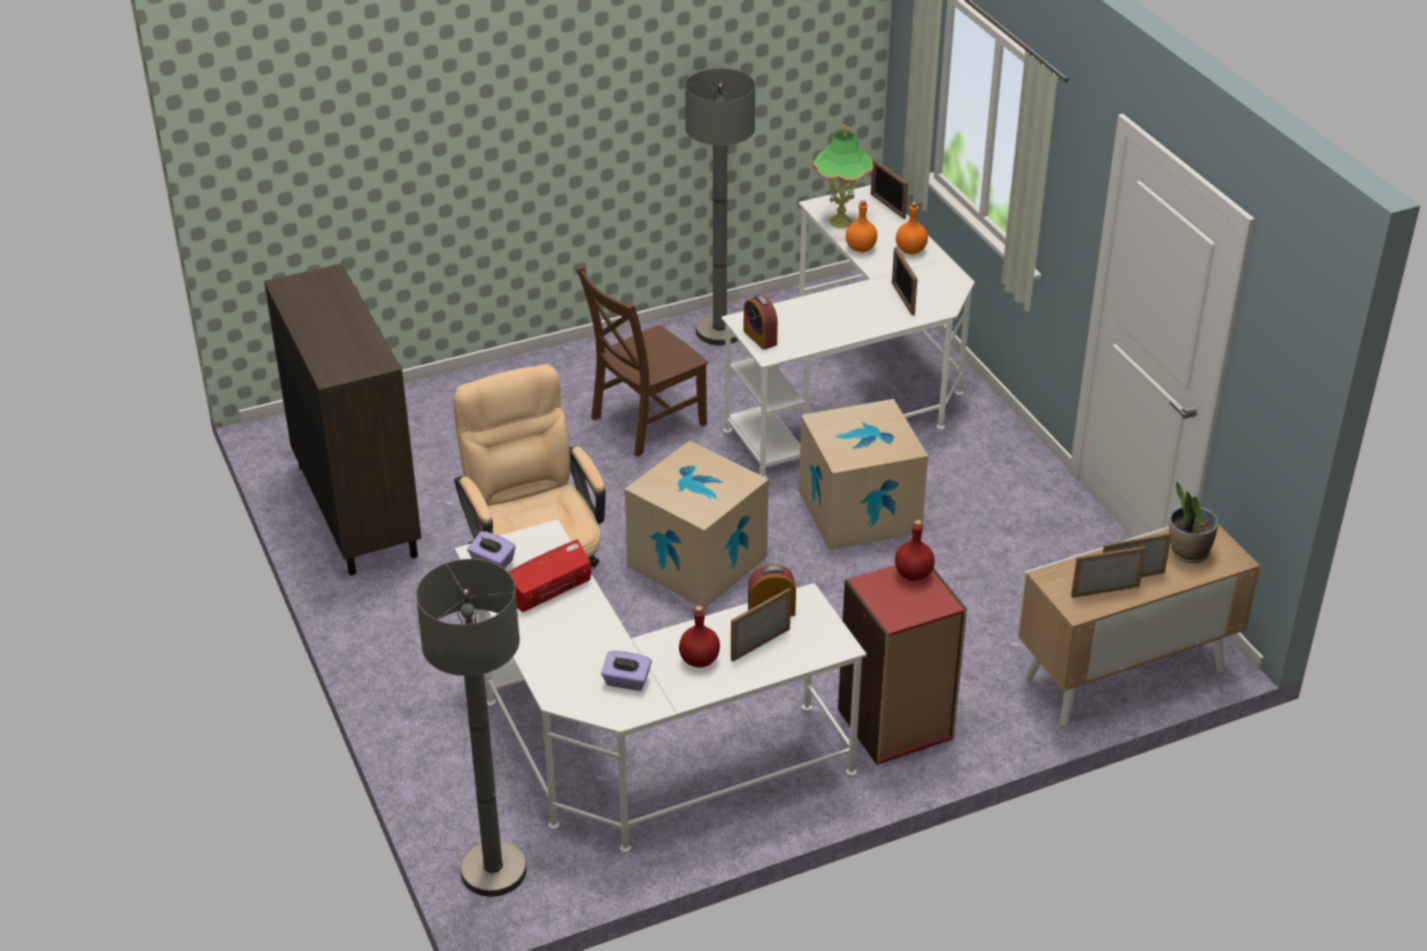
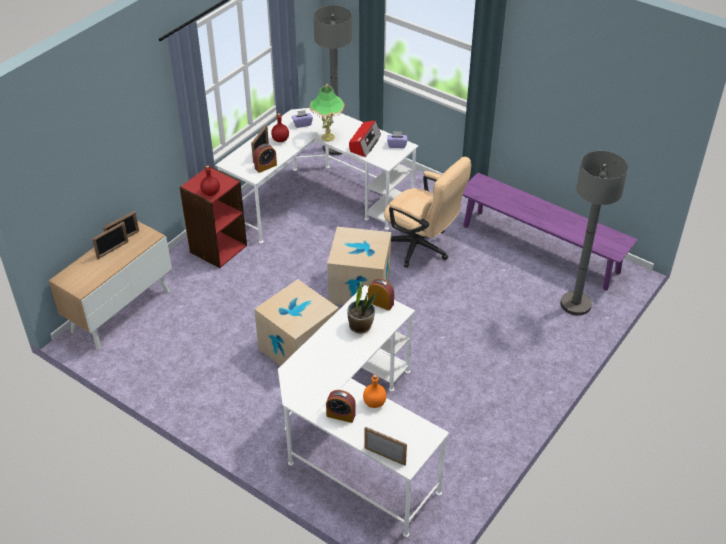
camera: 150 degrees right, 5 degrees up
(356, 510) = (540, 249): brown cabinet -> purple bench
(644, 423) = (456, 356): brown chair -> none
(719, 331) = (475, 448): grey floor lamp -> grey floor lamp (575, 304)
(840, 222) = (405, 423): table lamp -> table lamp (328, 137)
(903, 299) = (318, 368): picture frame -> none
(910, 250) = (341, 415): orange bottle -> alarm clock
(1188, 552) = (87, 273): potted plant -> potted plant (361, 326)

